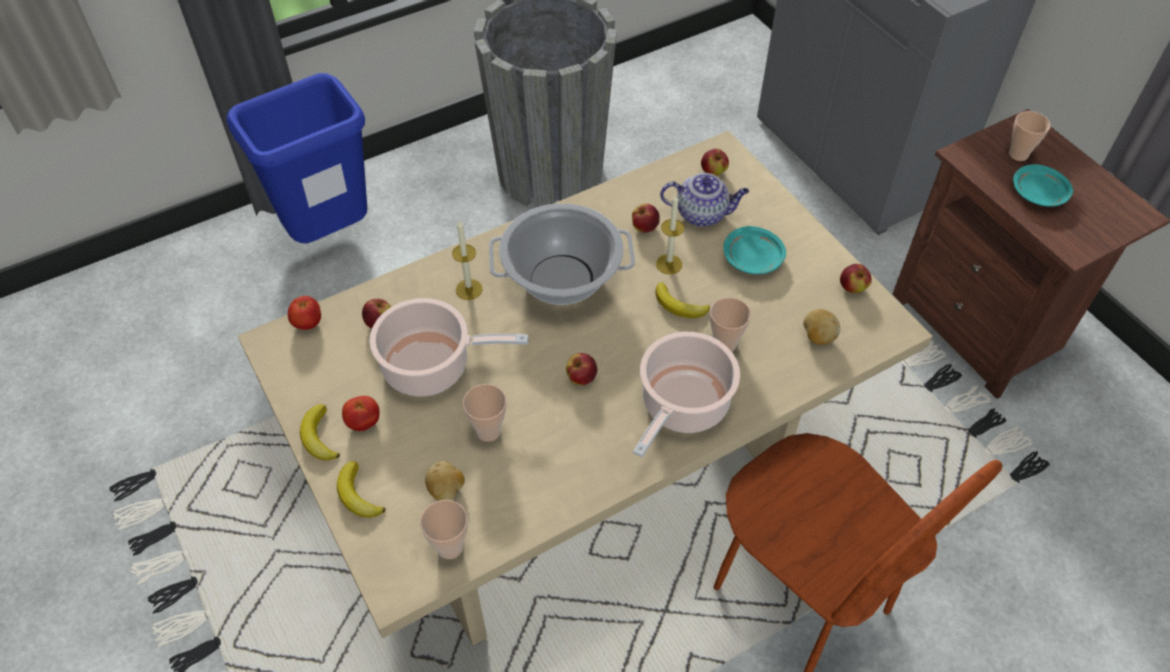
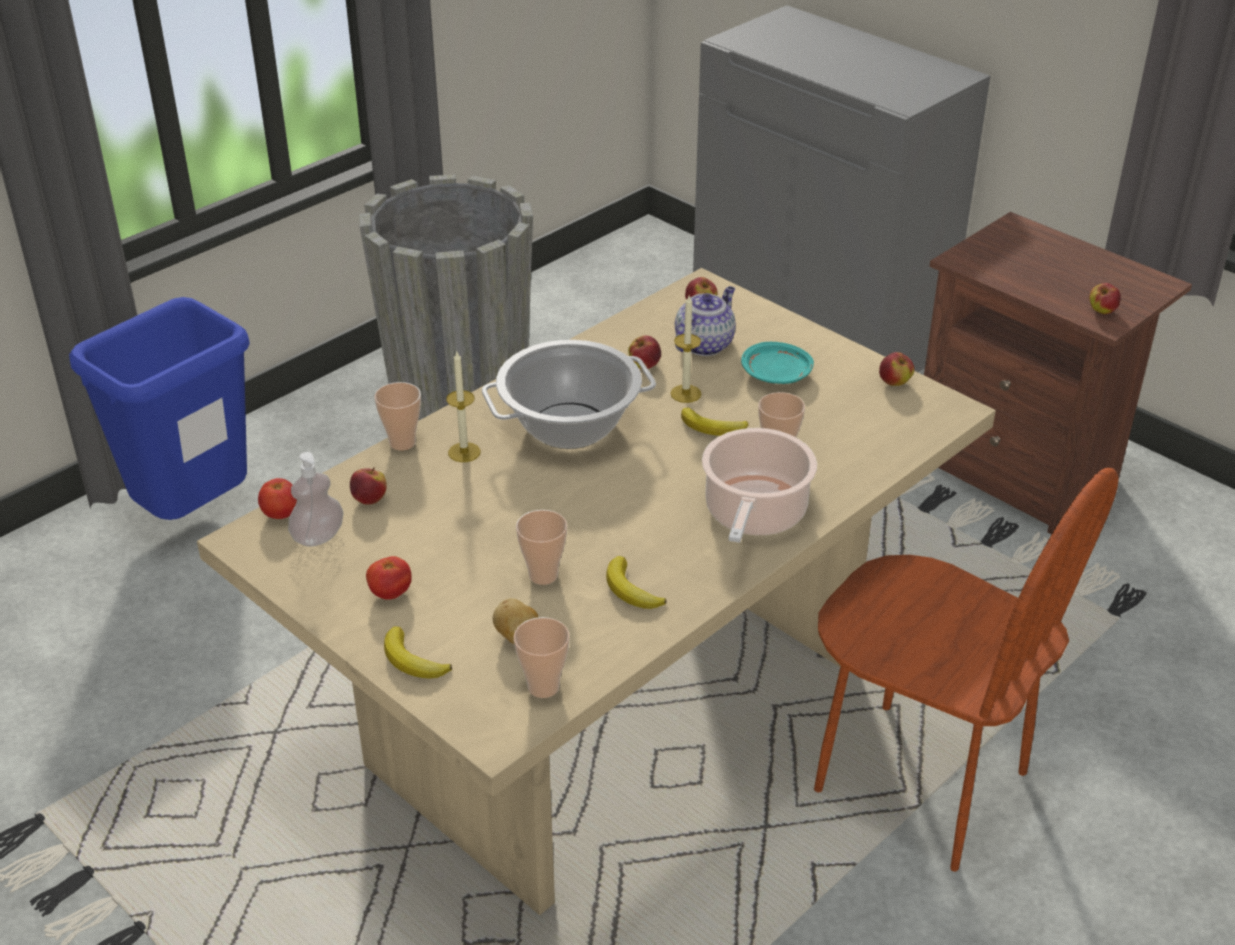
camera: 15 degrees left, 15 degrees down
(319, 437) = (341, 616): banana -> banana (631, 590)
(328, 352) = (318, 537): none -> soap dispenser
(432, 366) = (451, 529): cooking pot -> none
(581, 378) = (630, 509): apple -> apple (1102, 311)
(702, 214) = (704, 344): teapot -> teapot turned 45 degrees counterclockwise
(818, 336) = (875, 430): potato -> none
(1018, 154) = (1017, 251): cup -> cup (402, 443)
(1038, 194) = (1052, 282): turquoise plate -> none

